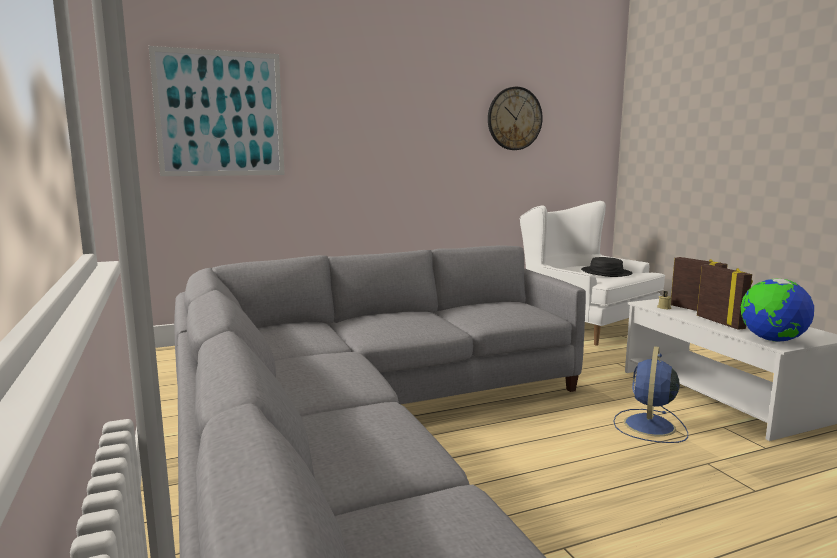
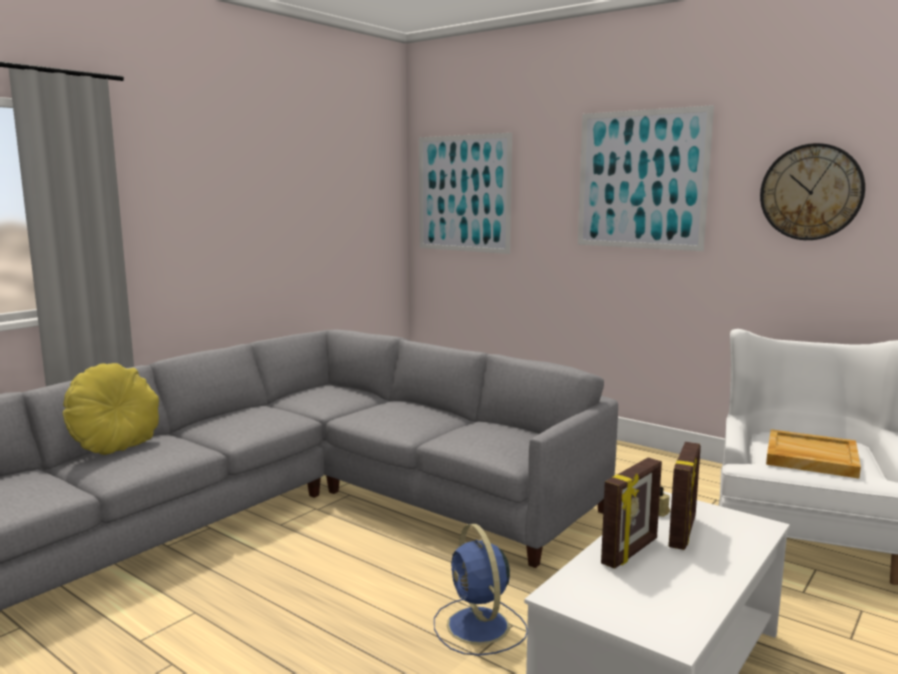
camera: 60 degrees right, 0 degrees up
(316, 448) = (116, 448): none -> yellow pillow
(406, 106) = (641, 180): none -> picture
(606, 273) = (810, 457): black hat -> beige tray
(649, 426) = (479, 627): blue fan -> blue fan turned 105 degrees counterclockwise
(772, 340) = (578, 590): globe -> none

